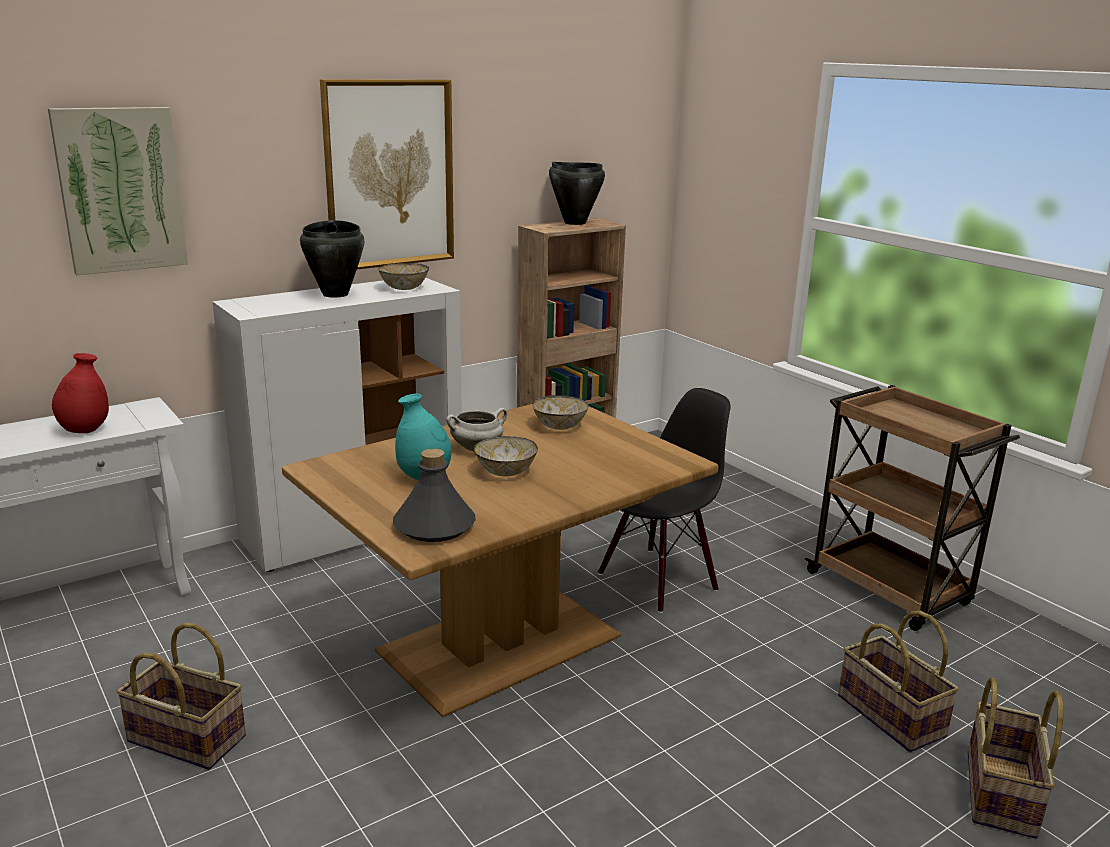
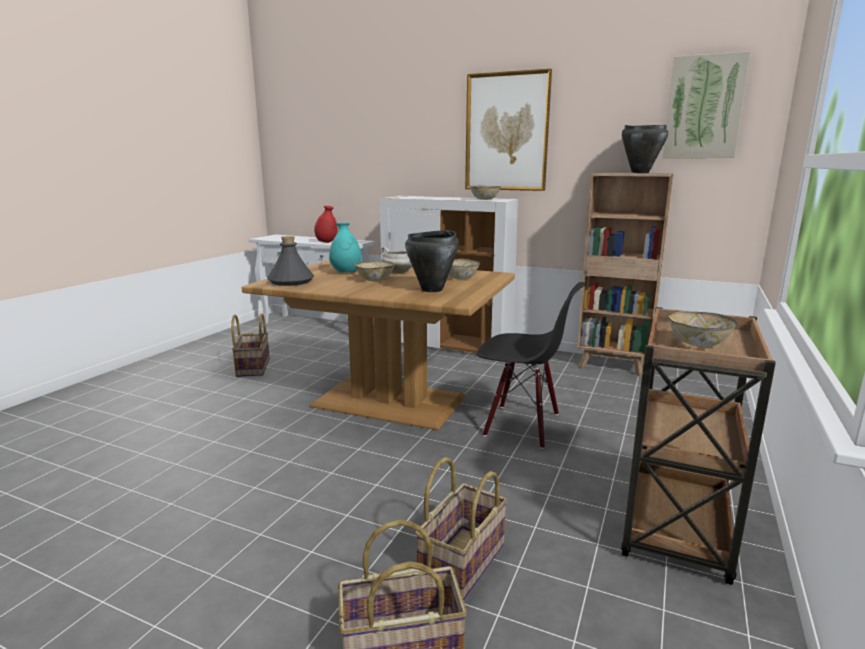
camera: 60 degrees right, 5 degrees down
(120, 190) = (371, 135): picture -> picture (704, 107)
(336, 294) = (448, 198): black cooking pot -> black cooking pot (432, 290)
(921, 425) = (699, 343): none -> bowl

